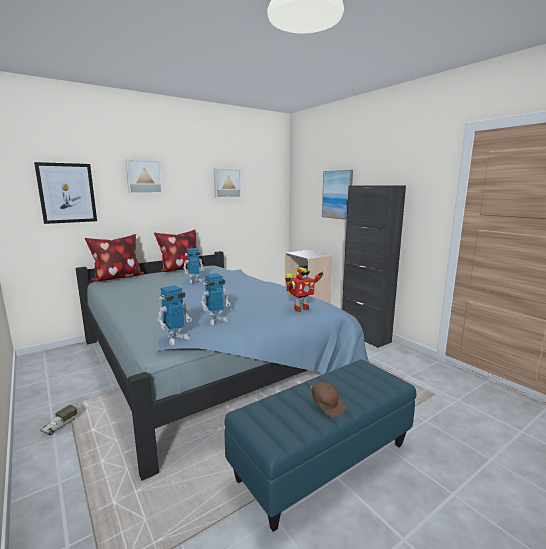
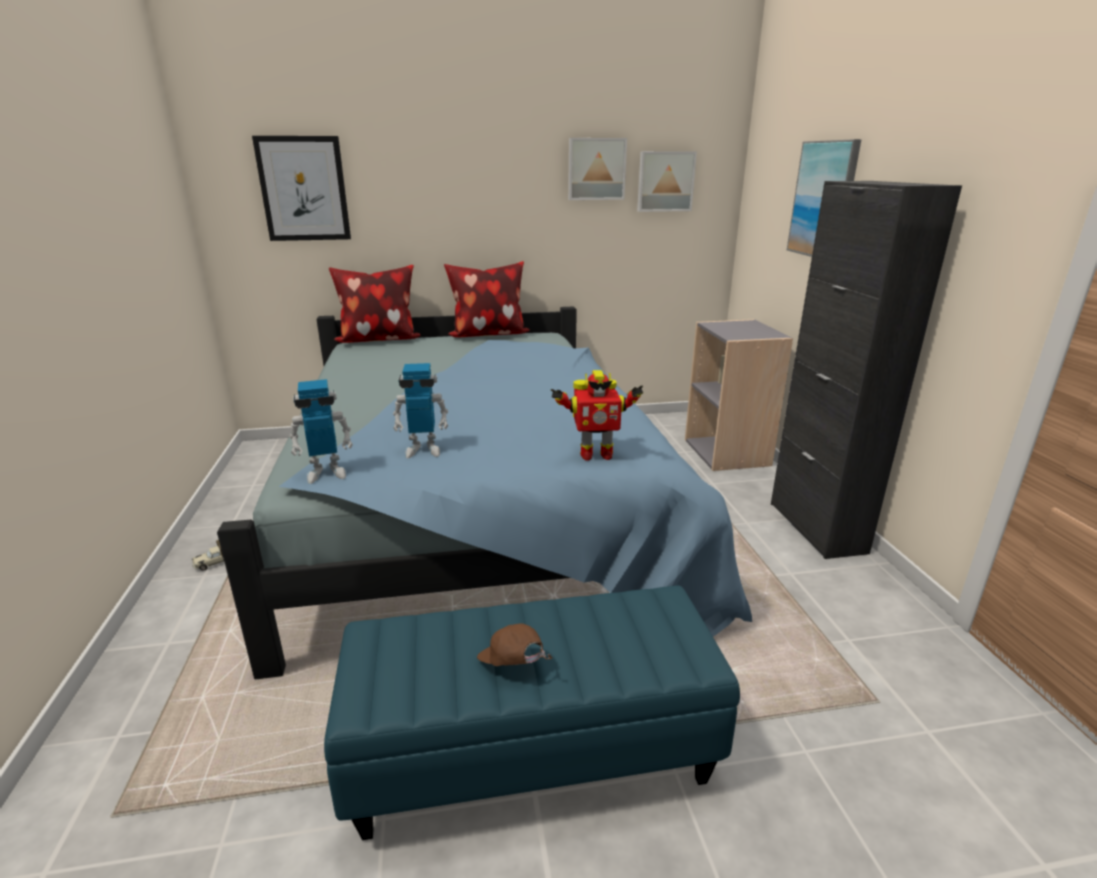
camera: 25 degrees right, 10 degrees up
(143, 177) = (431, 158): picture -> picture (665, 181)
(194, 281) = (479, 362): toy robot -> none
(327, 406) = (512, 666): brown cap -> brown cap turned 150 degrees clockwise

